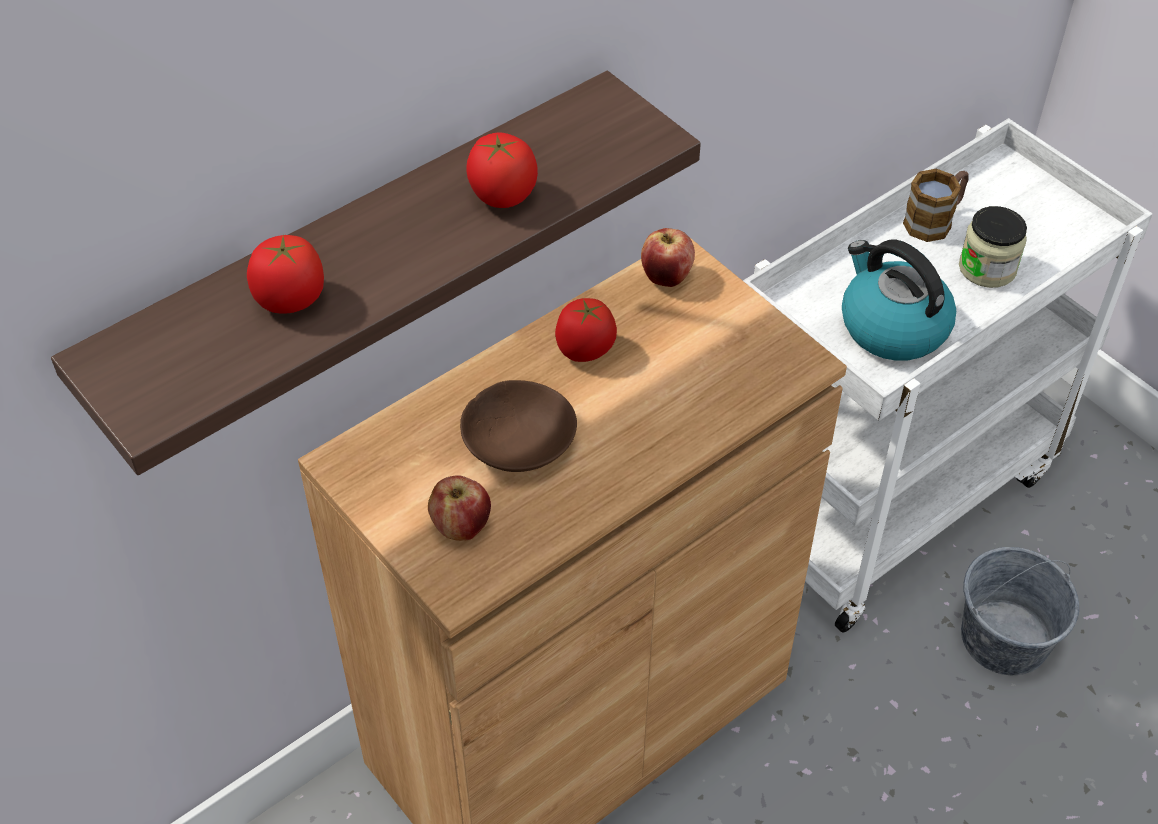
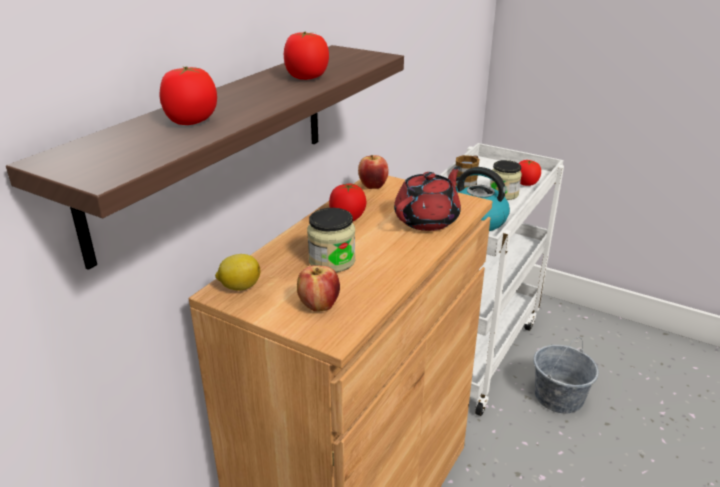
camera: 20 degrees left, 20 degrees down
(370, 458) = (239, 287): none -> lemon
(518, 441) = (332, 261): brown bowl -> jar
(710, 386) = (427, 219): none -> red teapot
(1049, 250) = (526, 184): none -> tomato

